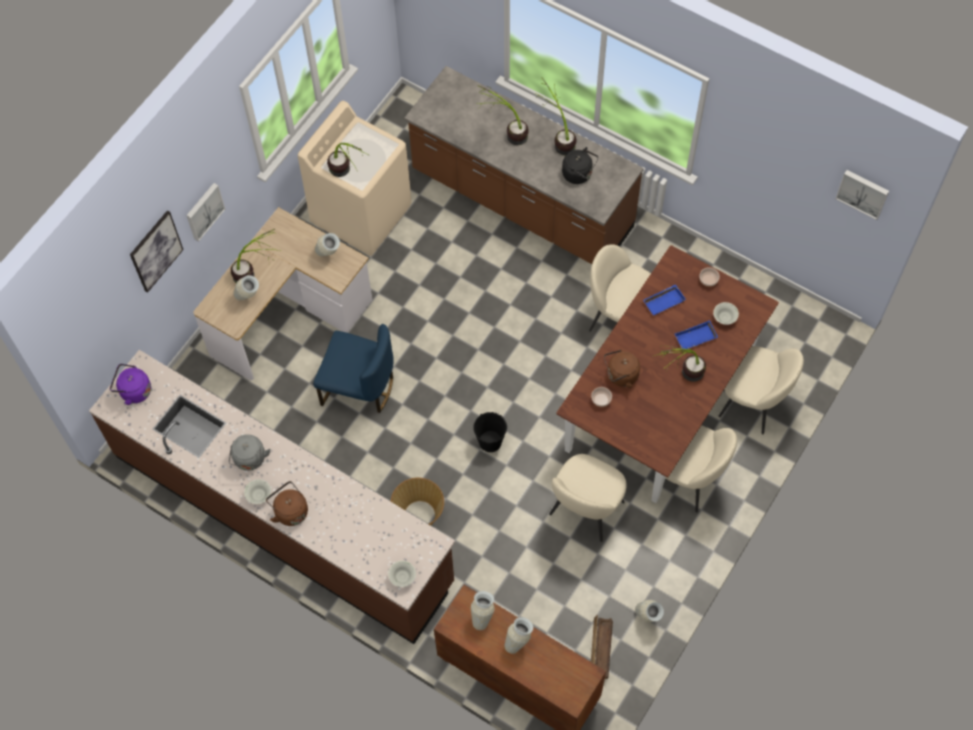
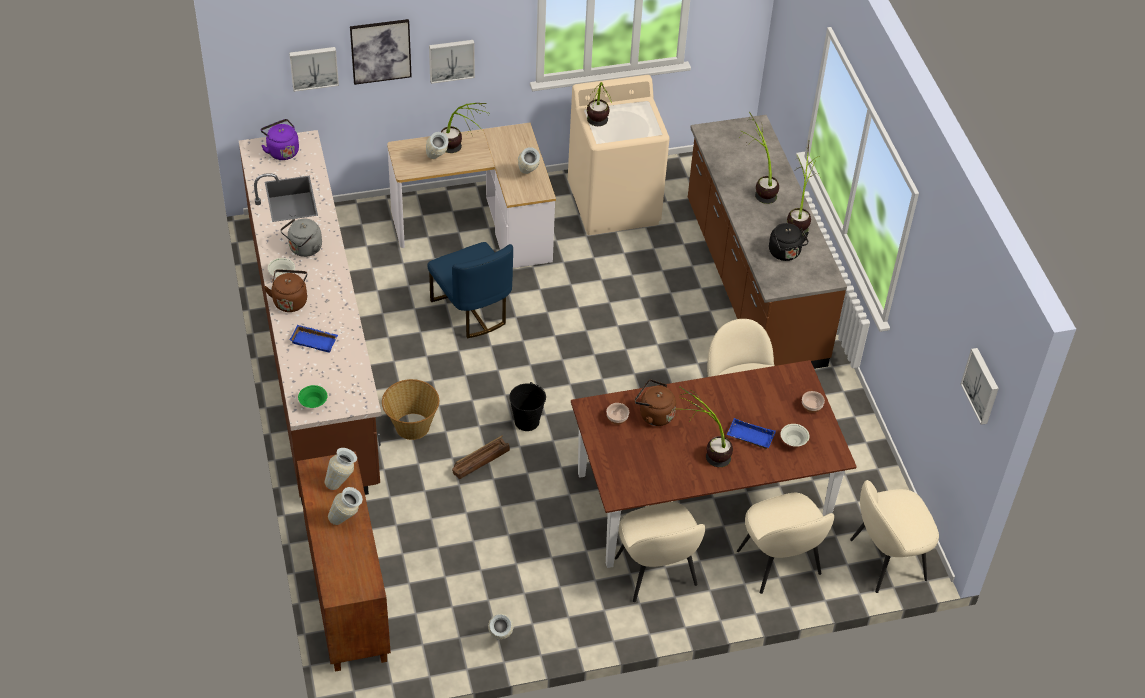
camera: 40 degrees right, 15 degrees down
(114, 307) = (313, 67): none -> picture
(402, 577) = (313, 403): white bowl -> green bowl
(585, 510) = (543, 526): beige chair -> beige chair (885, 560)
(601, 649) = (436, 630): crate -> crate (480, 461)
(663, 301) = (755, 392): blue tray -> blue tray (315, 340)

